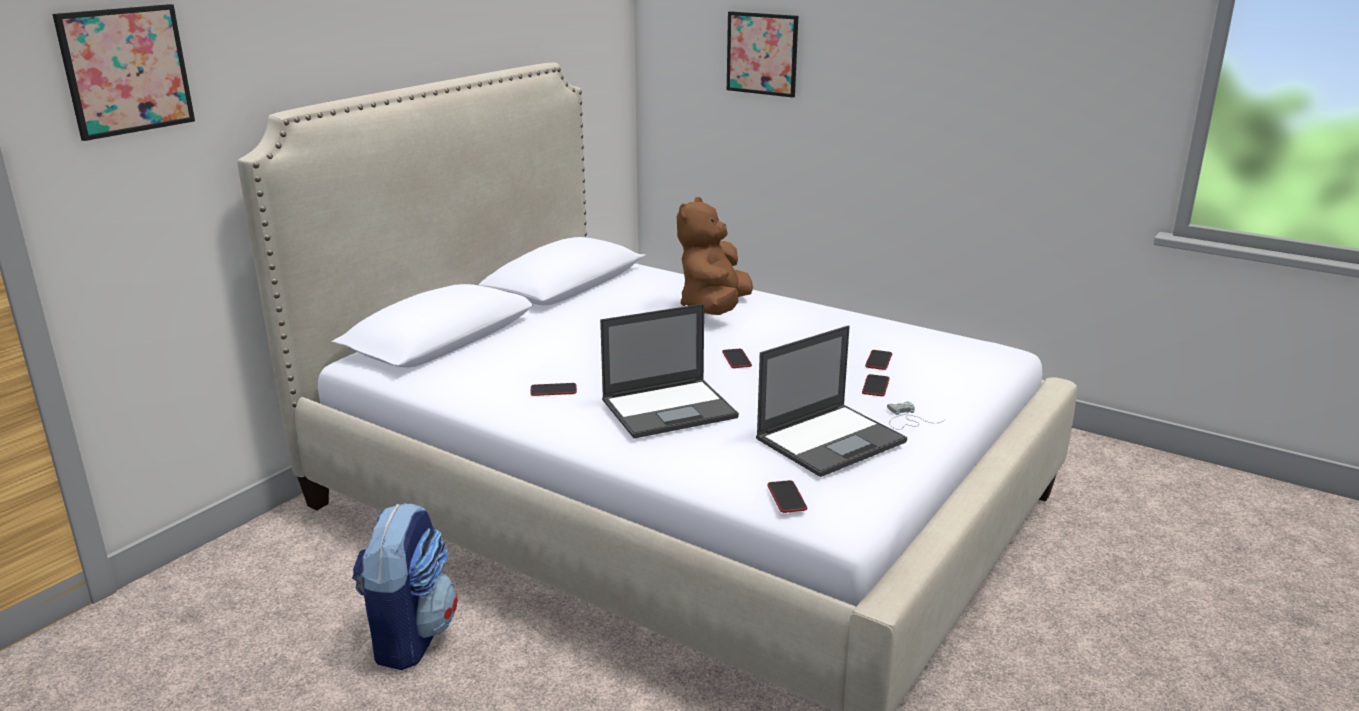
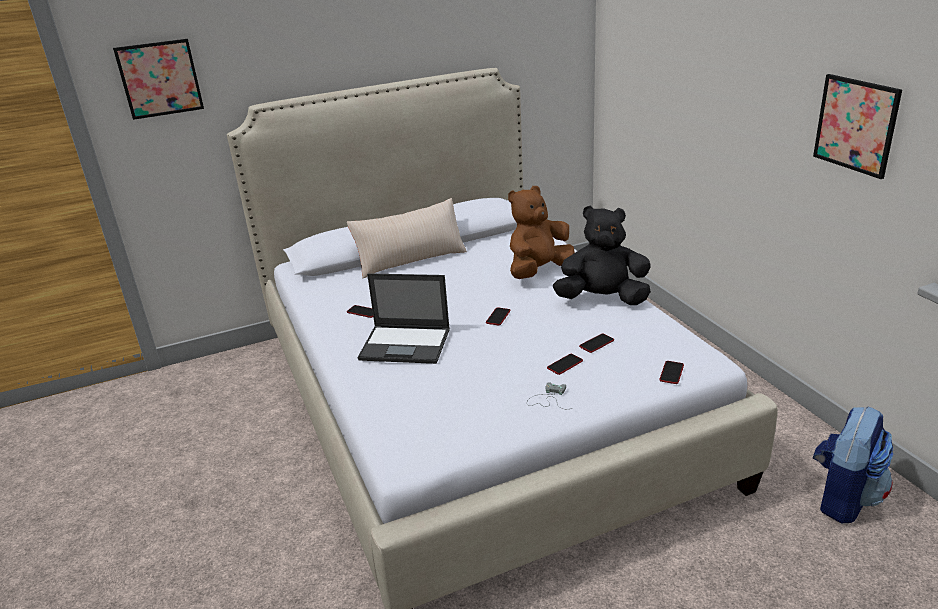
camera: 35 degrees right, 5 degrees up
(409, 636) = (251, 442): backpack -> backpack (843, 498)
(532, 325) = (410, 260): none -> beige pillow
(762, 54) = (662, 67): picture -> picture (856, 125)
(786, 497) = (388, 433): phone -> phone (671, 373)
(824, 321) = (602, 299): none -> black plush toy
(831, 439) = (471, 399): laptop -> none

